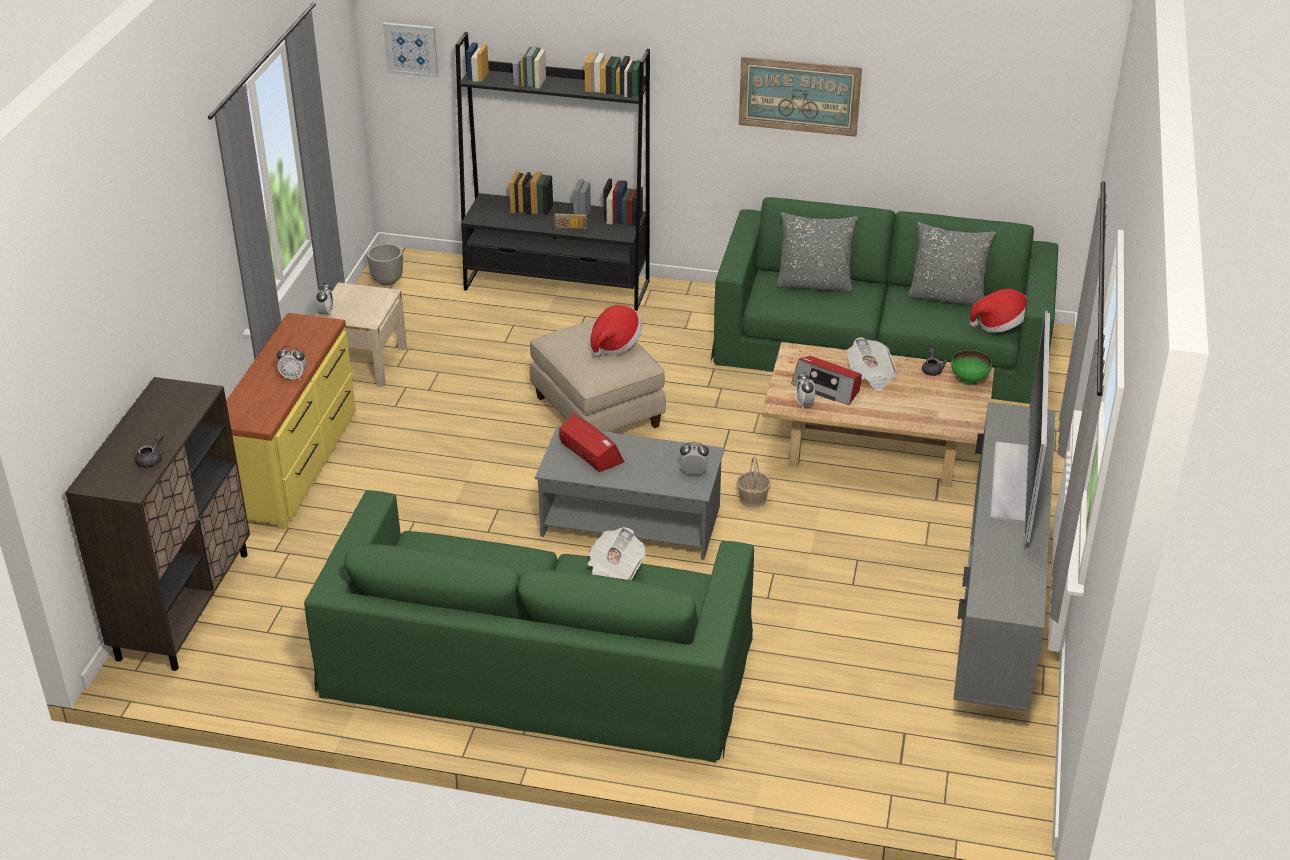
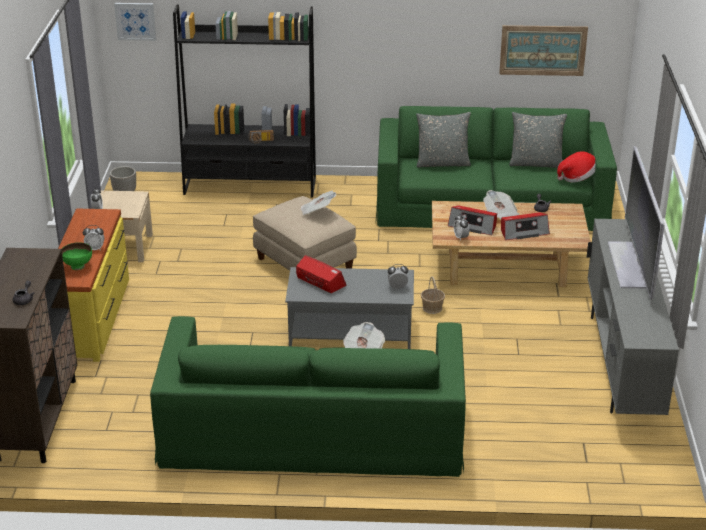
camera: 10 degrees left, 5 degrees down
(615, 344) = (317, 211): hat -> newspaper
(799, 96) = (419, 32): picture -> picture (543, 50)
(895, 404) = (523, 232): none -> radio
(969, 381) = (568, 213): green bowl -> green bowl (78, 266)

